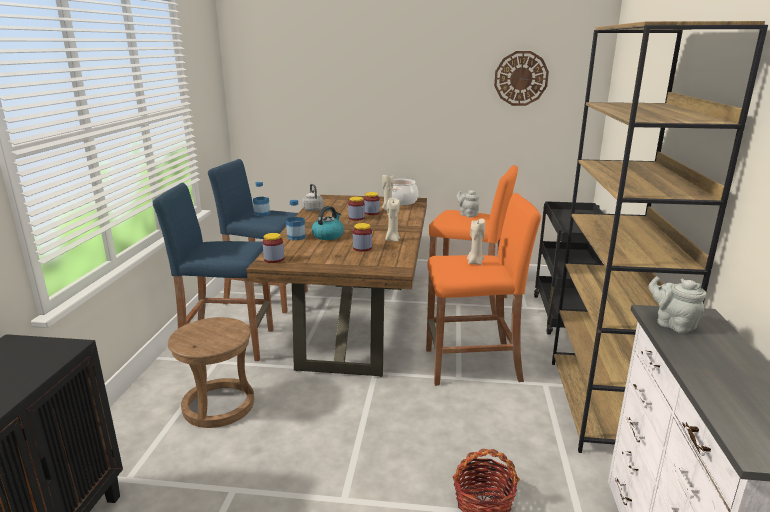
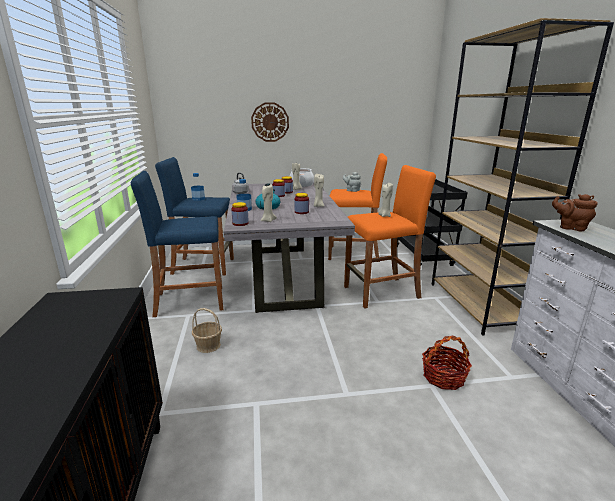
camera: 15 degrees left, 0 degrees up
(218, 405) = (208, 345): brown stool -> basket
(310, 258) = (268, 220): none -> beige candle
(355, 323) = (283, 276): brown dining table -> grey dining table
(521, 78) = (378, 93): wall clock -> wall clock (270, 122)
(672, 324) = (570, 227): grey teapot -> brown teapot

